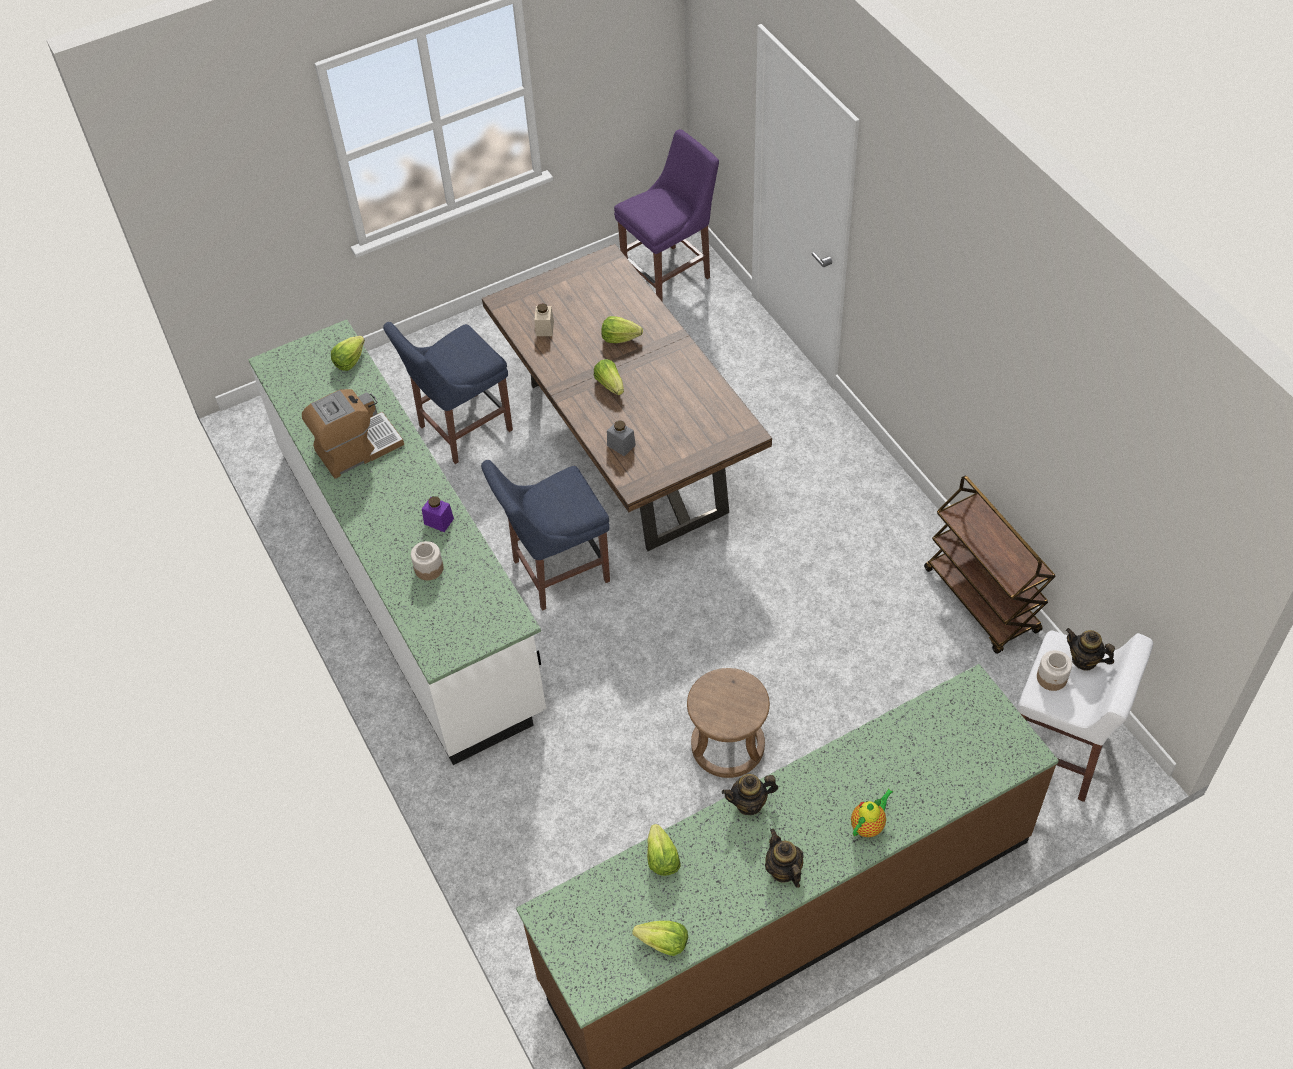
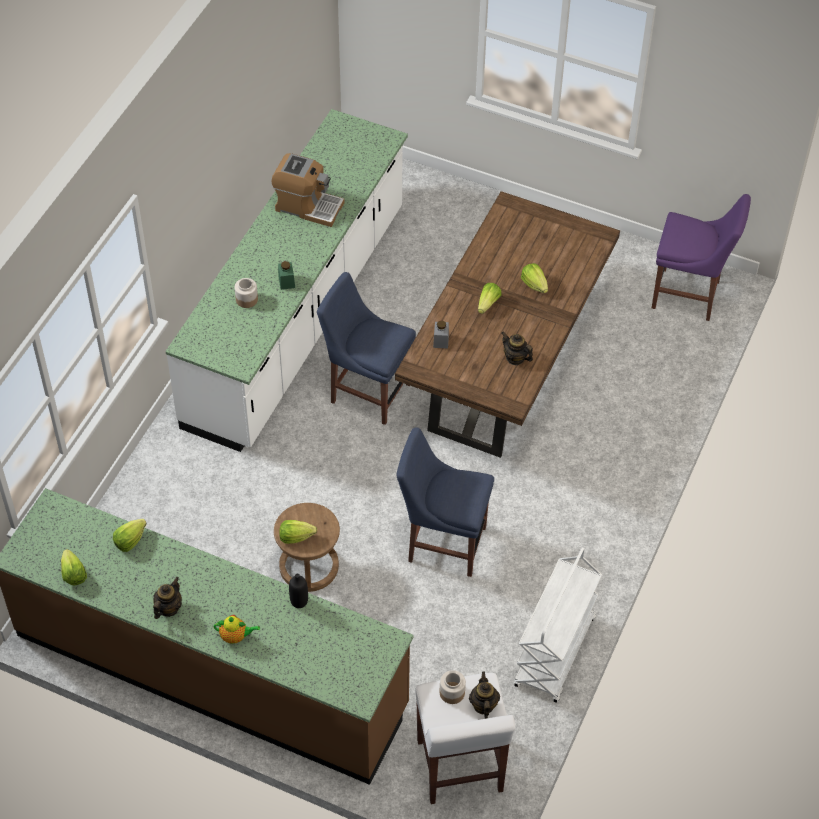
camera: 50 degrees right, 0 degrees up
(350, 361) = (374, 157): lettuce -> lettuce (296, 537)
(439, 521) = (286, 281): purple jar -> green jar
(461, 430) = (438, 268): blue chair -> blue chair (443, 542)
(544, 328) = (505, 240): beige jar -> none
(749, 803) = (203, 564): teapot -> teapot (515, 358)
(865, 740) = (299, 601): none -> black bottle
(982, 601) = (555, 653): brown cart -> white cart

